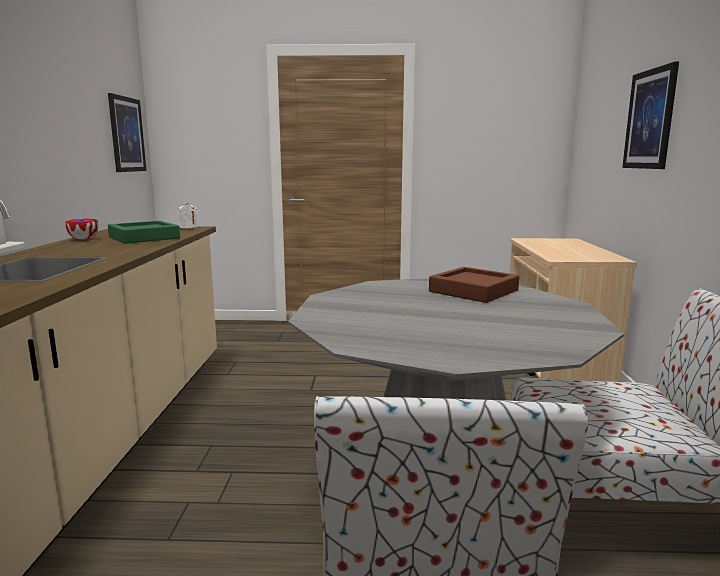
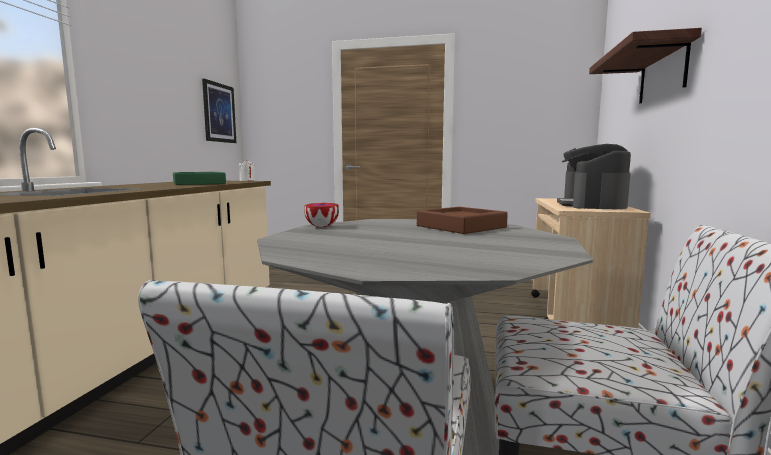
camera: 10 degrees right, 5 degrees down
(83, 239) = (151, 183): bowl -> bowl (321, 227)
(575, 250) = (592, 205): none -> coffee machine
(650, 119) = (663, 73): picture -> shelf

